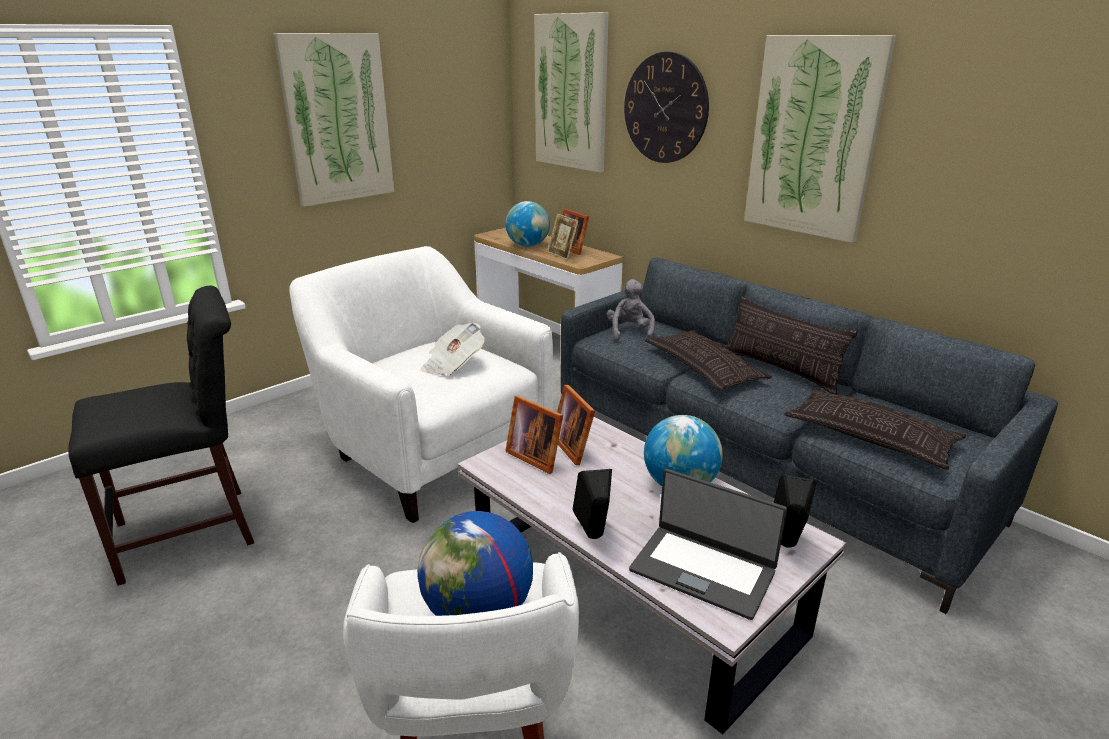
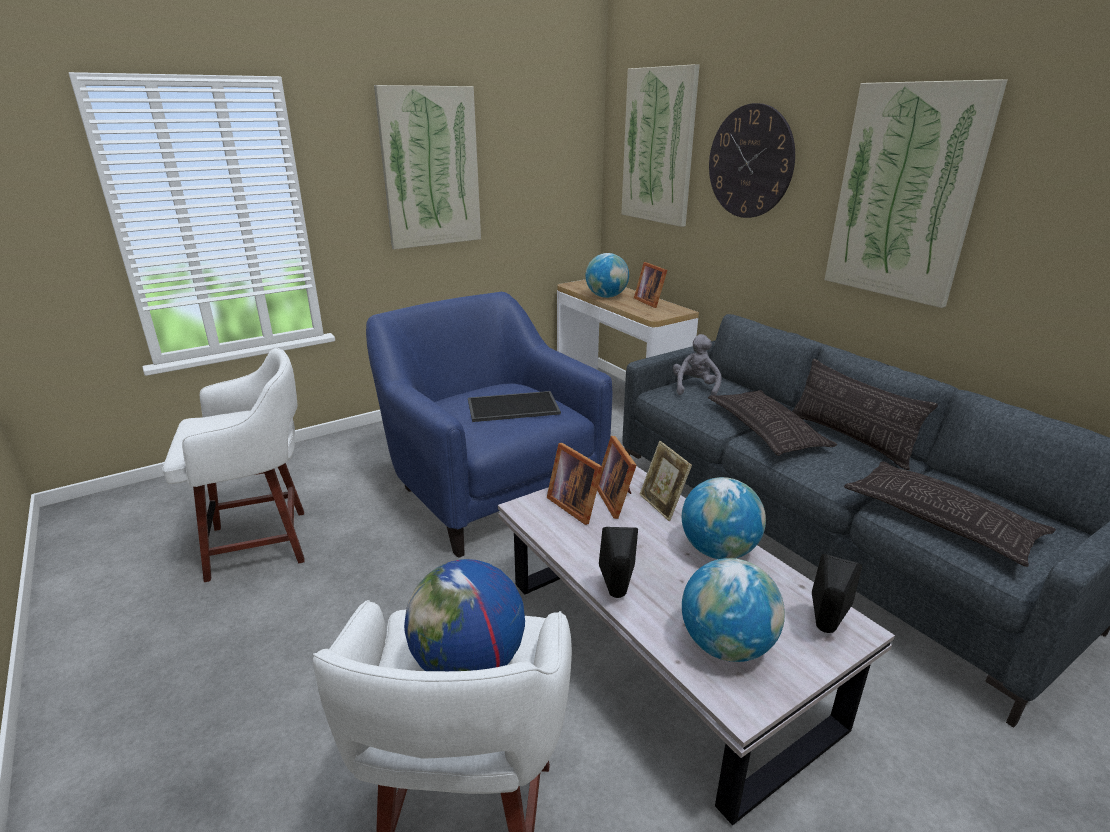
camera: 10 degrees right, 0 degrees up
(195, 531) = (263, 543): black chair -> white stool
(431, 447) = (490, 485): white armchair -> blue armchair
(453, 365) = (512, 407): newspaper -> tray
(562, 255) = (638, 307): picture frame -> picture frame (662, 505)
(703, 569) = (726, 645): laptop -> globe

